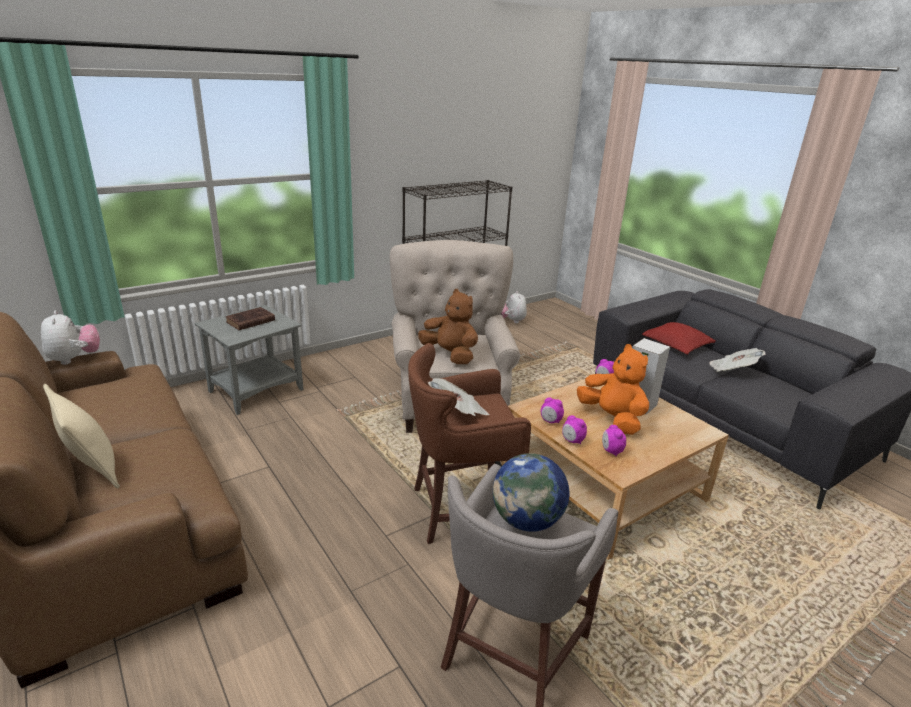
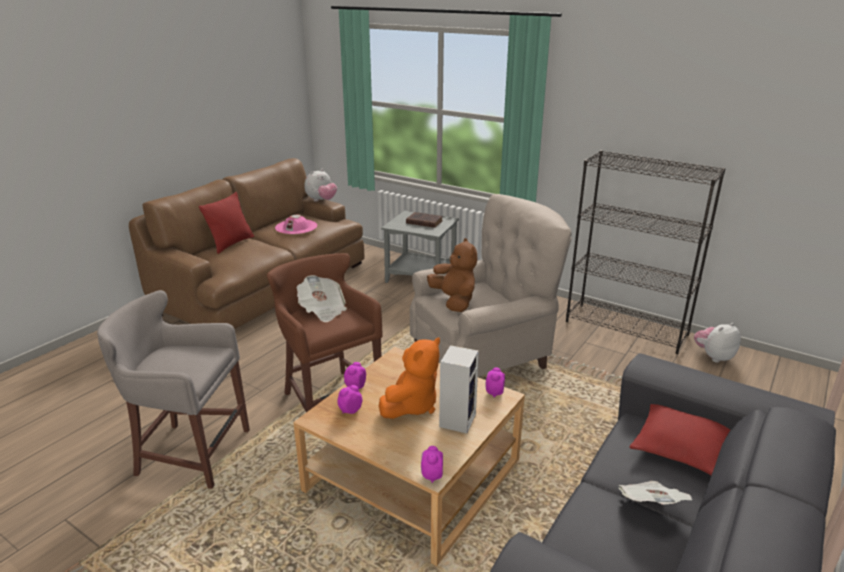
camera: 70 degrees right, 0 degrees up
(93, 469) = (231, 244): beige pillow -> red pillow
(116, 402) = (296, 227): none -> pink hat
(450, 355) = (454, 301): brown plush toy -> brown plush toy turned 45 degrees counterclockwise
(527, 521) = (190, 357): globe -> none
(550, 421) = (382, 371): alarm clock -> alarm clock (431, 475)

